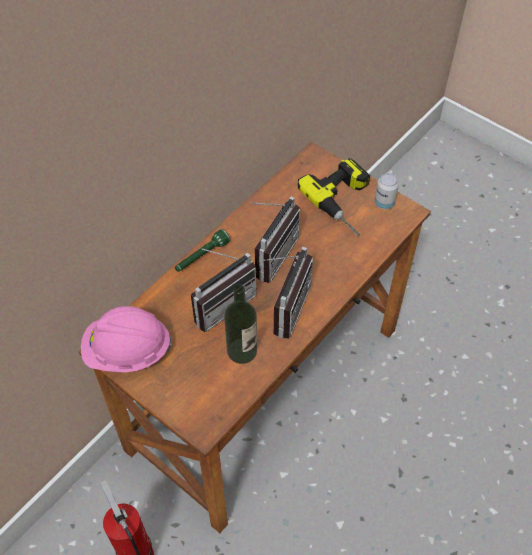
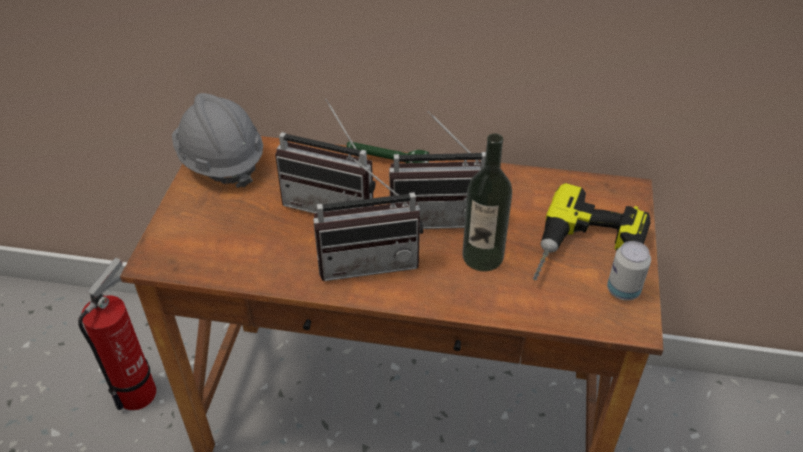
camera: 60 degrees right, 10 degrees down
(127, 352) = (220, 161): pink hard hat -> grey hard hat
(242, 351) = (278, 248): bottle -> bottle (482, 256)

